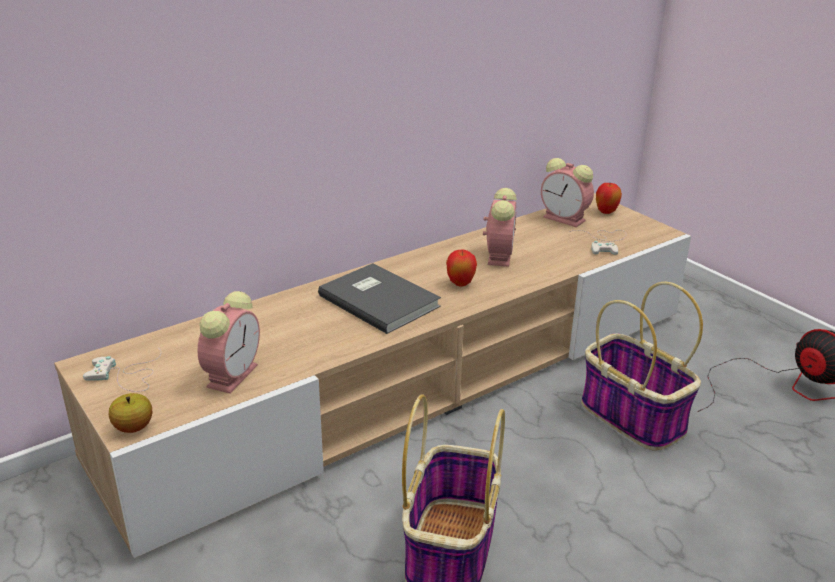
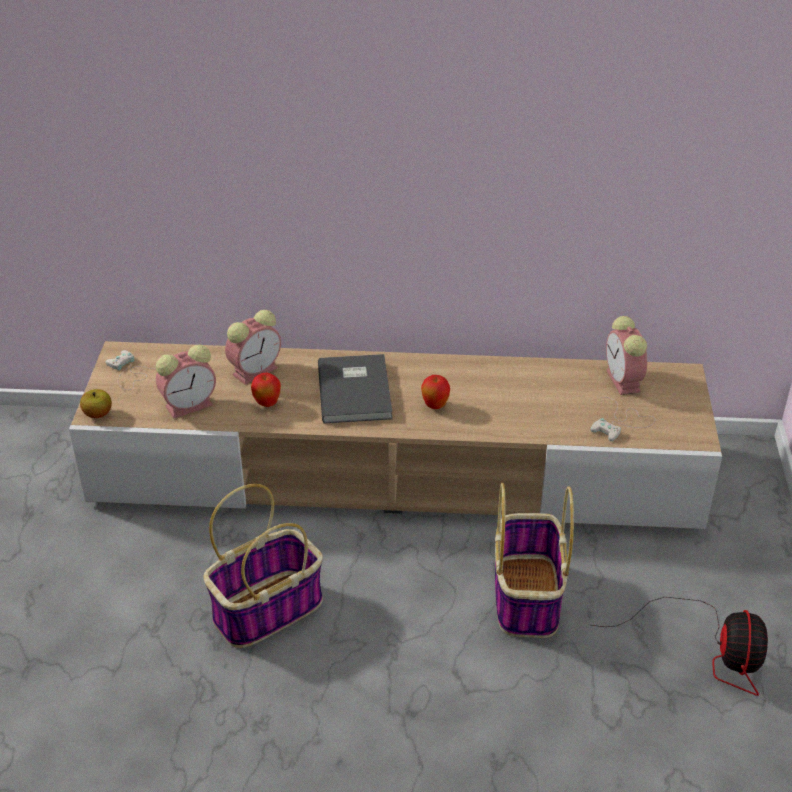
camera: 40 degrees right, 10 degrees up
(499, 255) = (506, 392): alarm clock -> alarm clock (256, 370)
(606, 212) = (676, 391): apple -> apple (267, 404)

